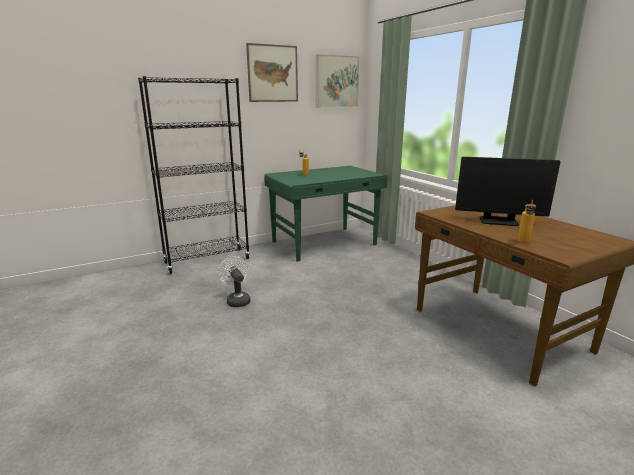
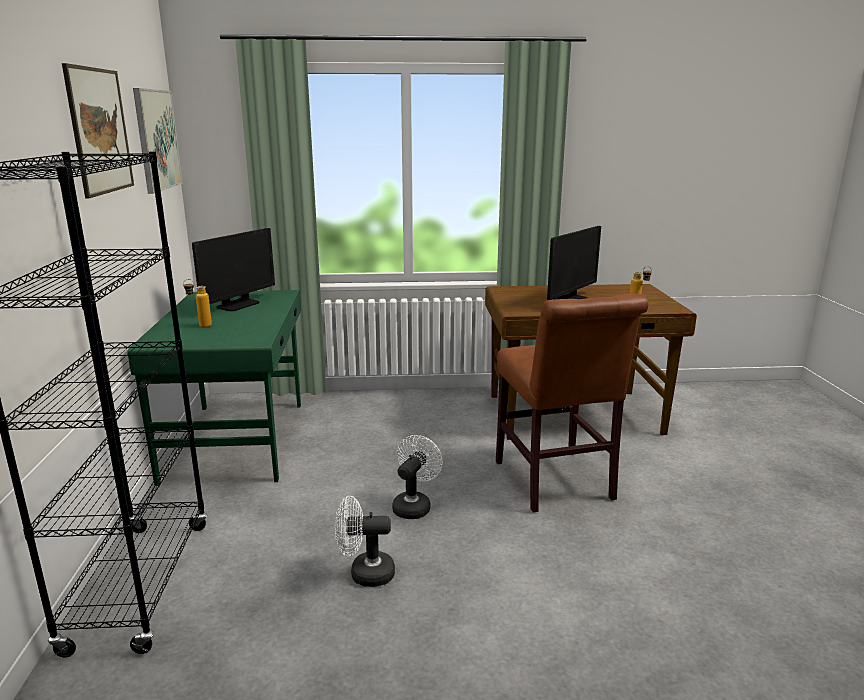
camera: 65 degrees left, 0 degrees up
(305, 298) = (414, 505): none -> white fan
(342, 173) = (238, 305): none -> monitor
(376, 339) = (556, 484): none -> brown chair

